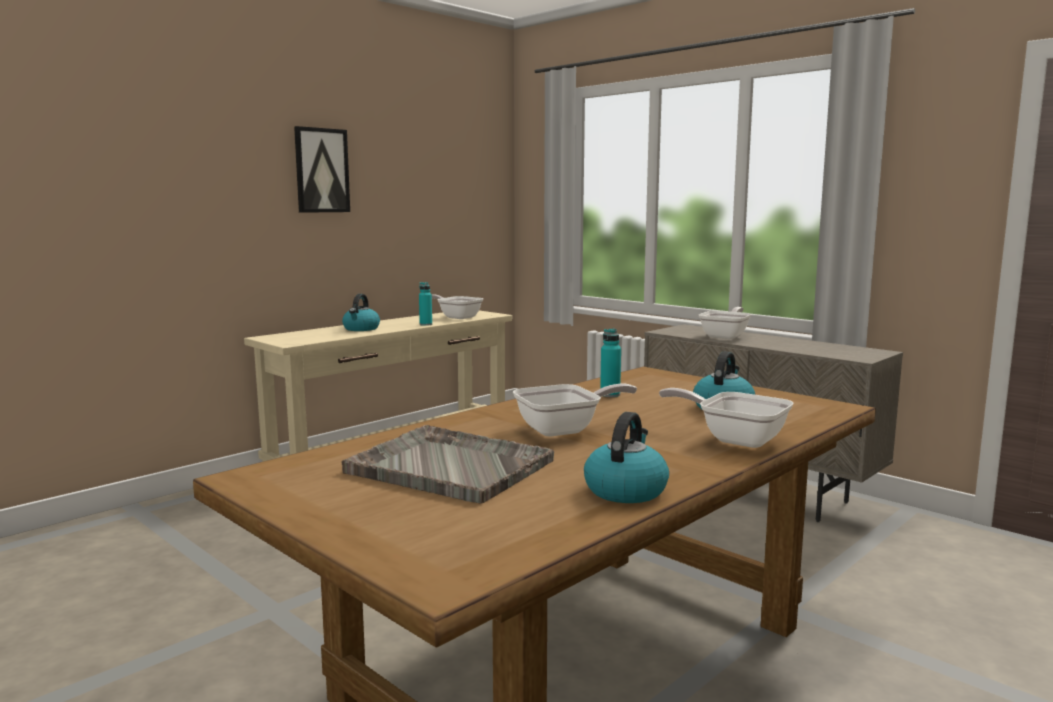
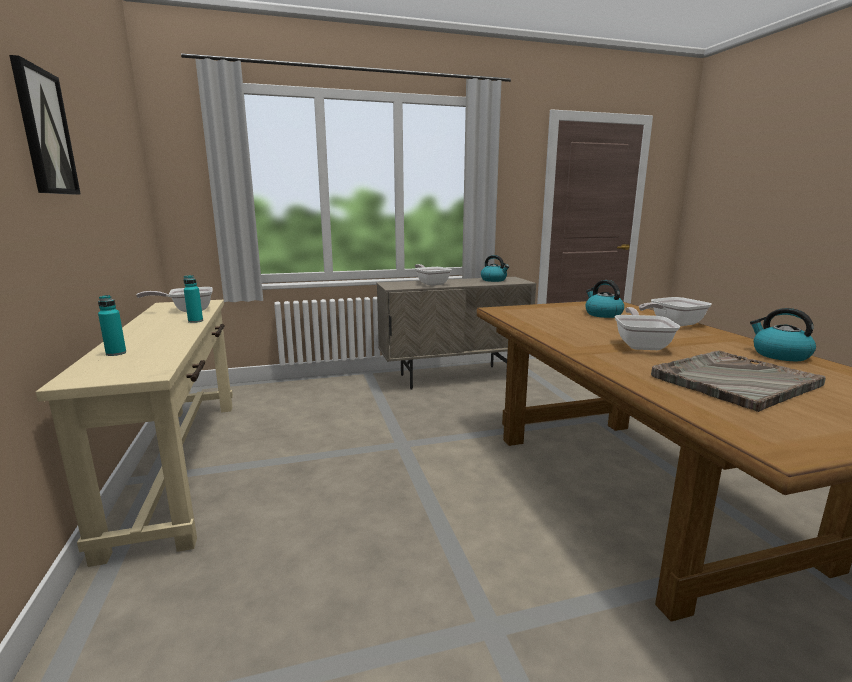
camera: 60 degrees left, 5 degrees up
(361, 329) = (151, 340): kettle -> kettle (494, 280)
(610, 395) = (552, 324): turquoise bottle -> turquoise bottle (116, 353)

